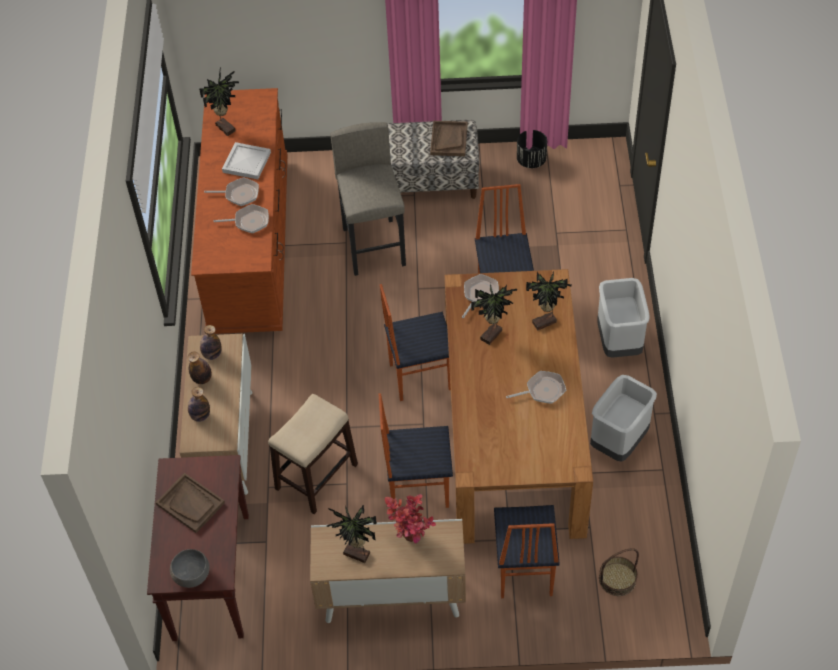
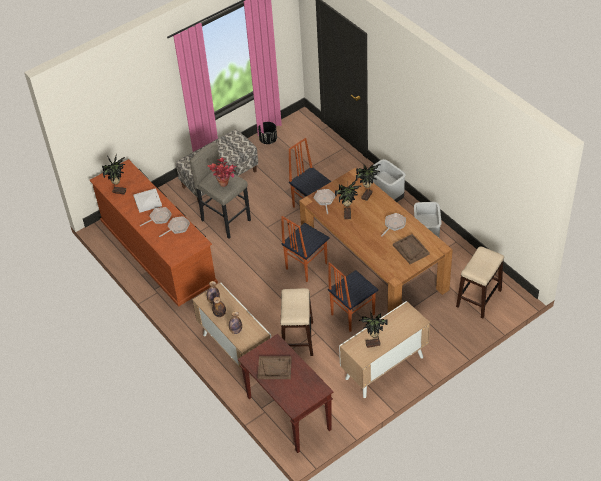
camera: 35 degrees left, 5 degrees down
(191, 575) = (307, 398): grey bowl -> none
(411, 540) = (392, 323): potted plant -> potted plant (225, 186)
(449, 139) = (232, 144): brown tray -> brown tray (410, 250)
(523, 571) = (434, 321): chair -> none
(617, 579) = (478, 298): basket -> stool

